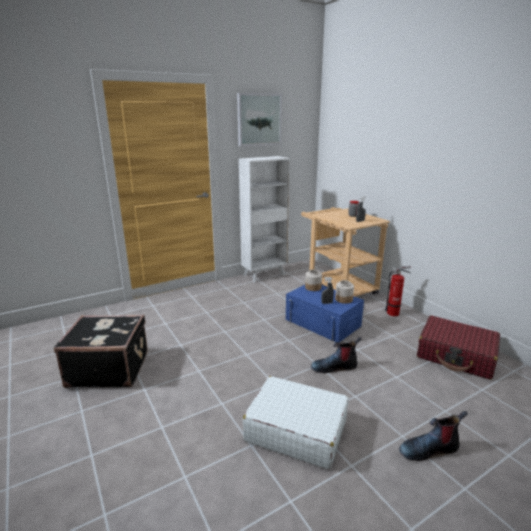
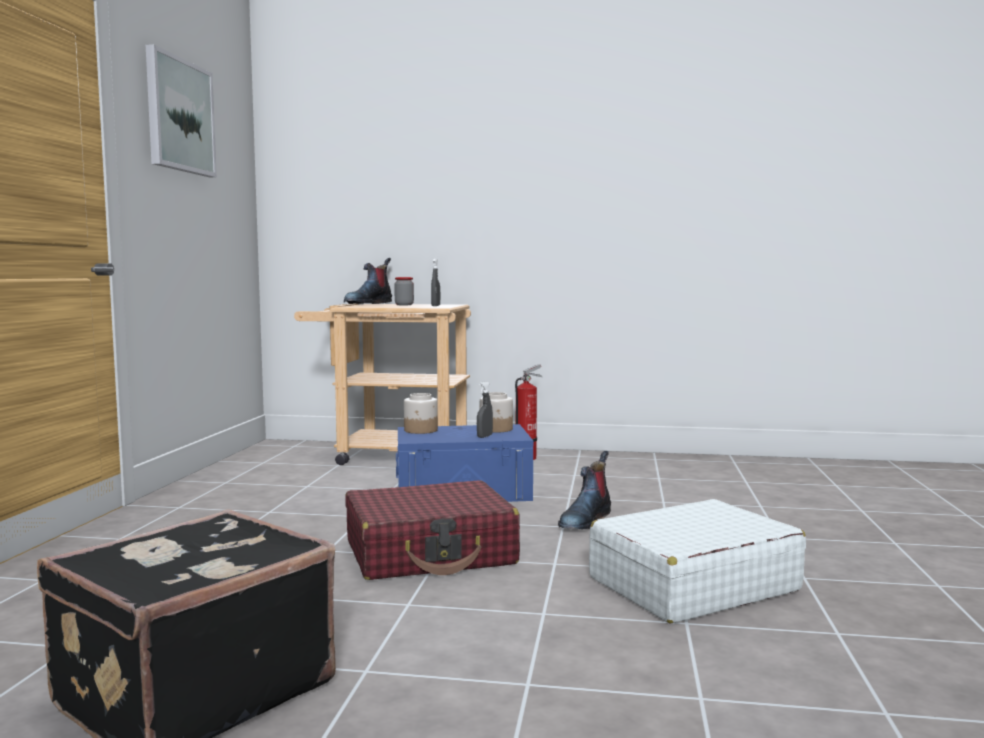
camera: 50 degrees left, 15 degrees down
(265, 274) = (222, 474): white bookcase -> none
(429, 449) = (817, 534): boot -> boot (368, 303)
(456, 355) = (669, 468): red suitcase -> red suitcase (430, 553)

